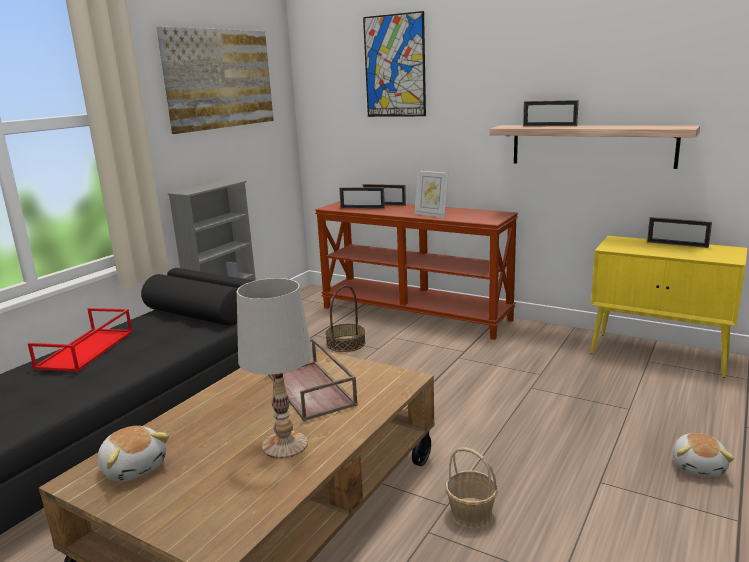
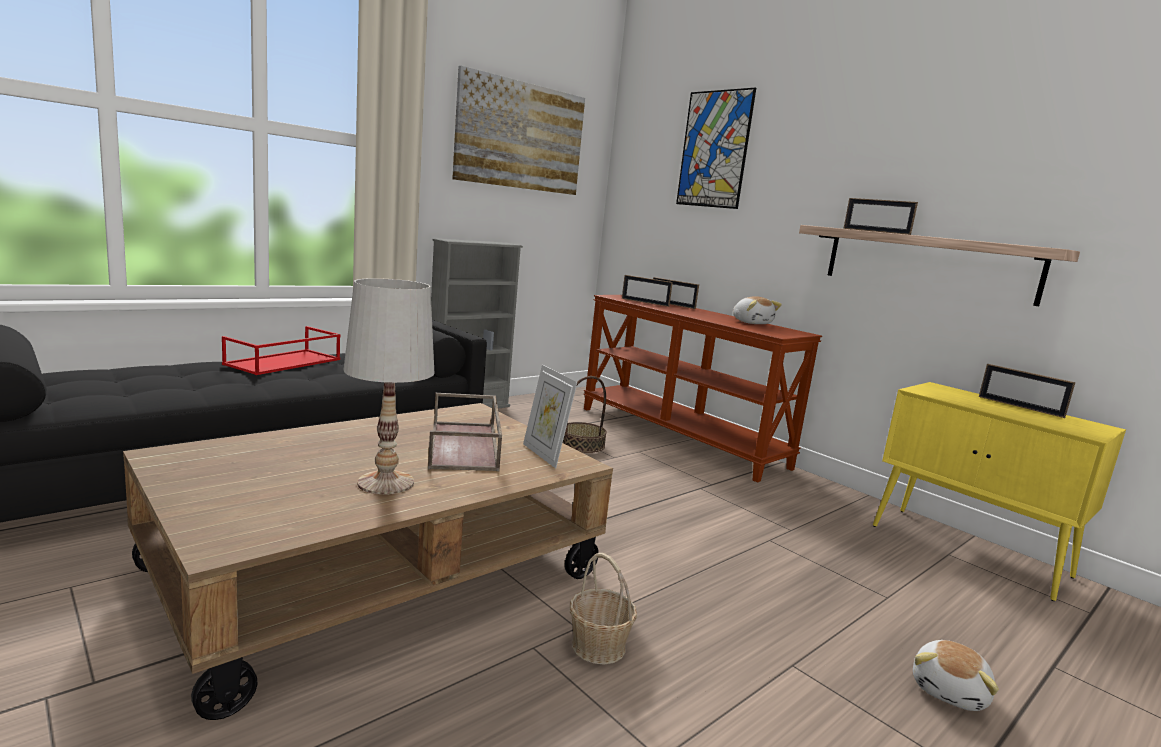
camera: 15 degrees right, 5 degrees down
(134, 467) = (223, 459): plush toy -> plush toy (752, 323)
(431, 215) = (714, 319): picture frame -> picture frame (545, 455)

